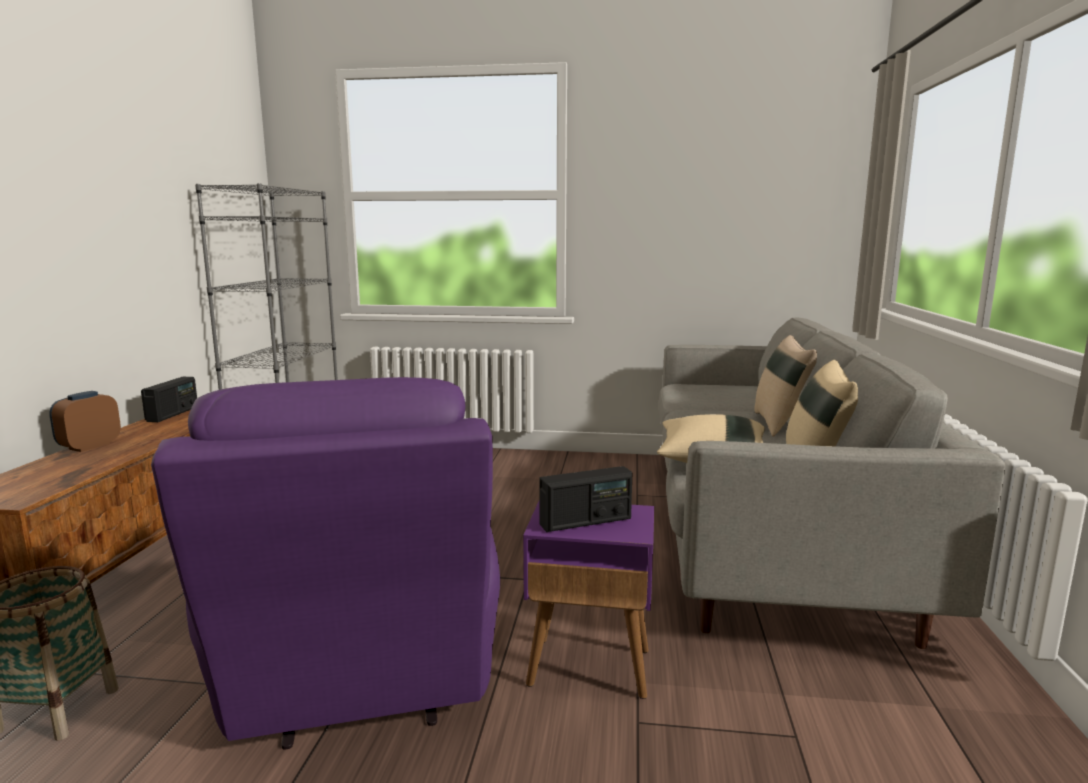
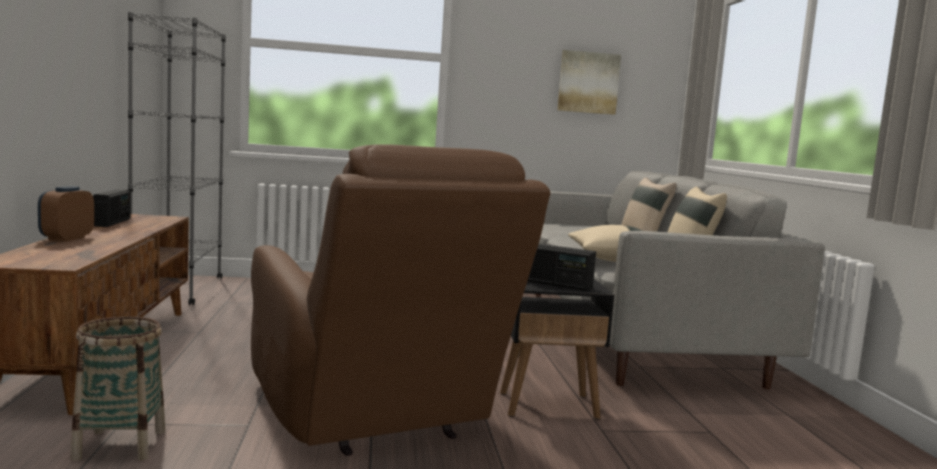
camera: 15 degrees left, 5 degrees down
(362, 676) = (375, 416): purple armchair -> brown armchair
(585, 521) = (556, 285): radio -> radio turned 60 degrees clockwise
(591, 667) = (549, 405): purple side table -> black side table
(738, 209) = (588, 82): none -> picture

